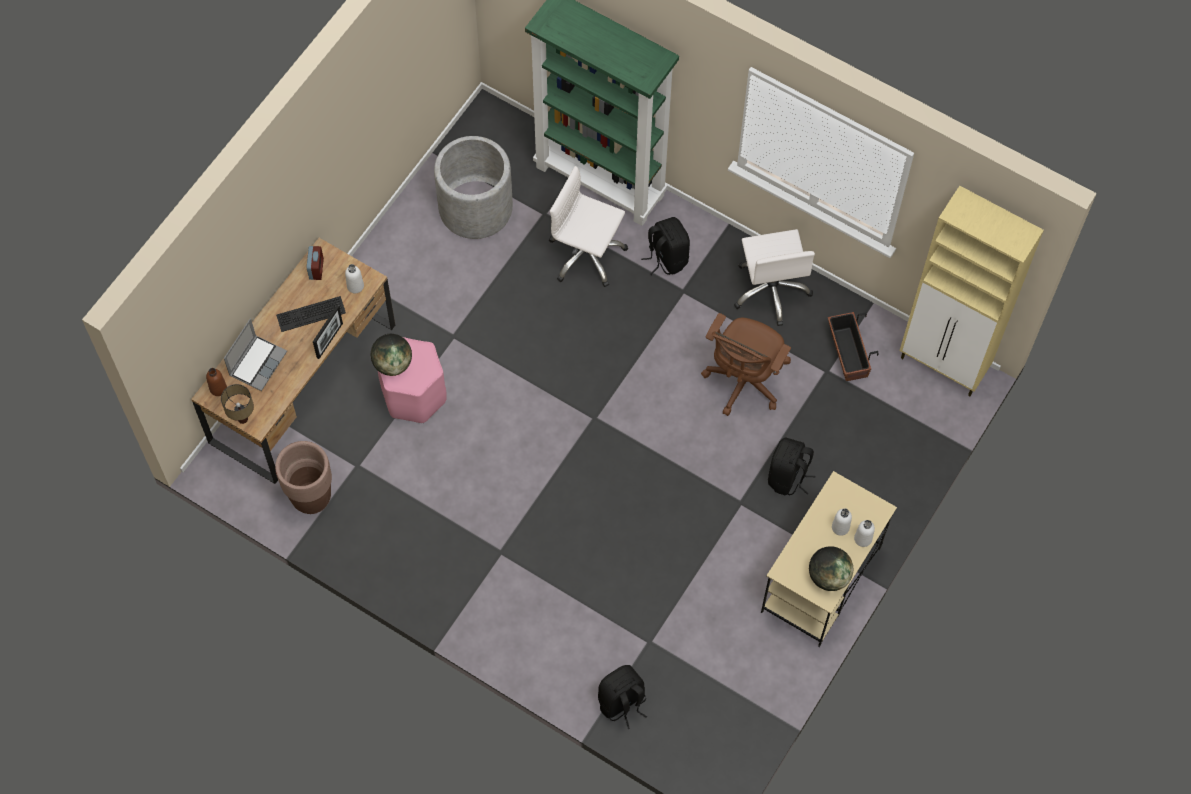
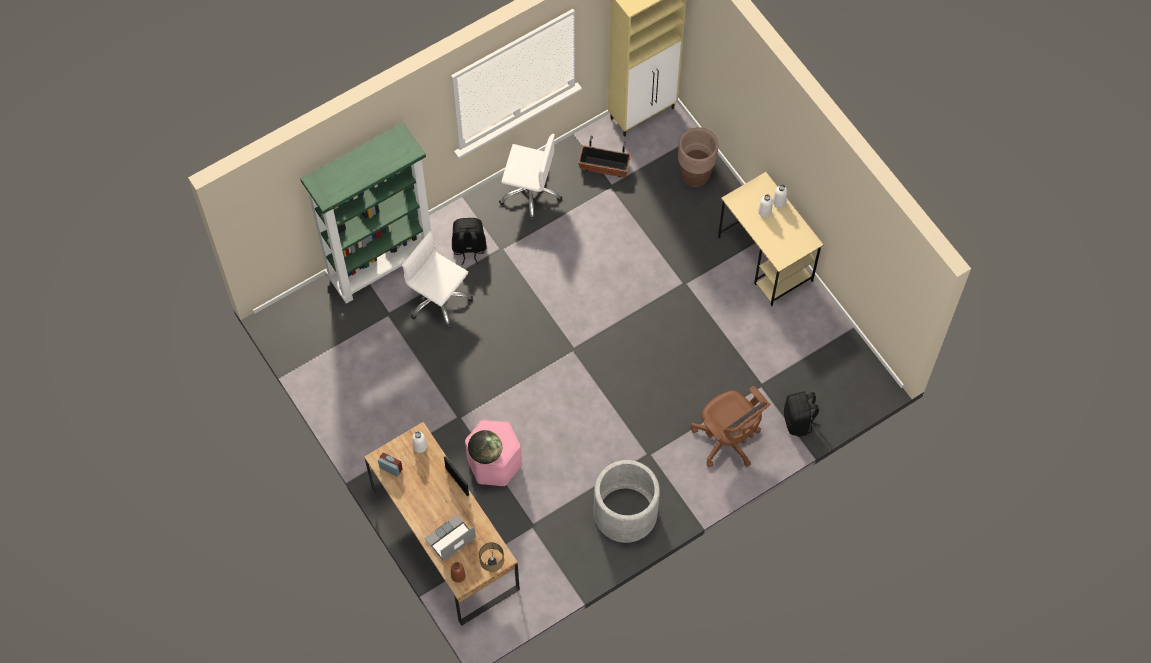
camera: 65 degrees left, 0 degrees up
(257, 363) = (450, 539): laptop -> laptop turned 90 degrees counterclockwise
(310, 315) = (428, 487): keyboard -> none
(311, 498) = (543, 568): brown planter -> brown planter (695, 175)
(475, 207) = (358, 359): grey planter -> grey planter (625, 513)
(586, 255) = (438, 300): white office chair -> white office chair turned 75 degrees clockwise
(743, 382) = (594, 241): brown office chair -> brown office chair (727, 441)
(788, 477) = (680, 245): black backpack -> none
(828, 576) = (796, 234): globe -> none

